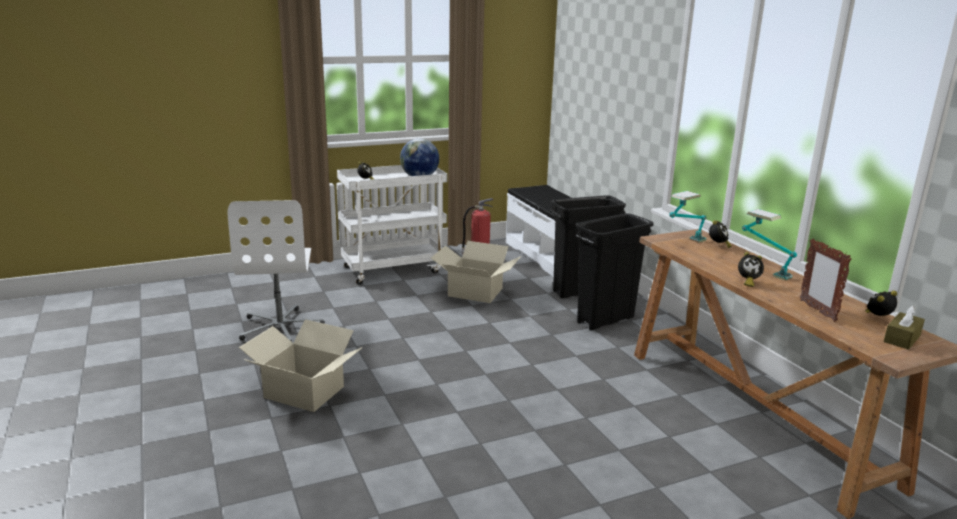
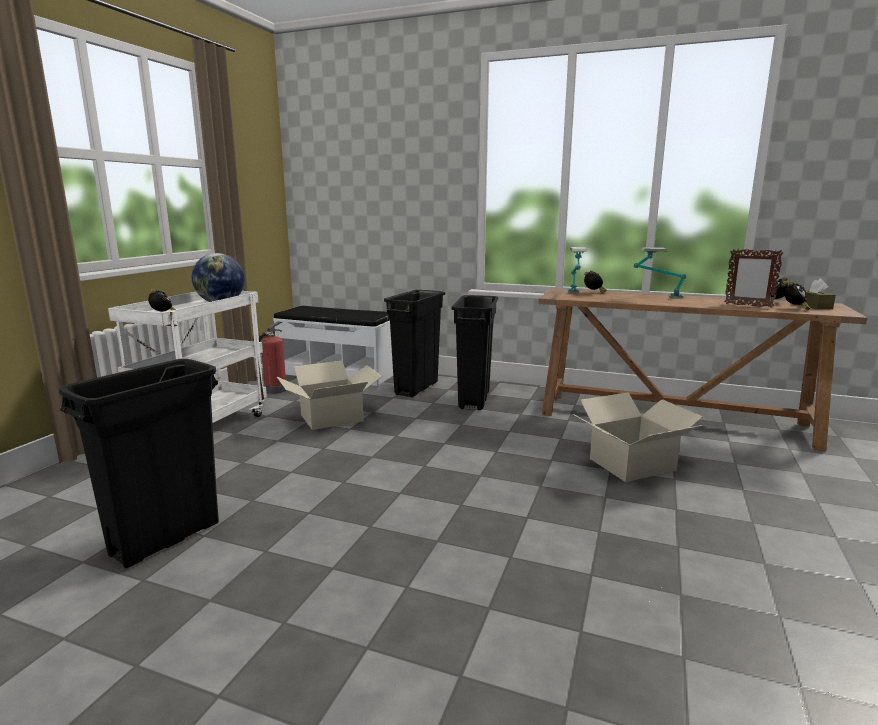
camera: 45 degrees left, 5 degrees down
(281, 327) = (165, 539): white office chair -> black trash can
(304, 391) = (347, 591): cardboard box -> cardboard box (631, 464)
(747, 282) = (675, 303): alarm clock -> alarm clock (795, 308)

